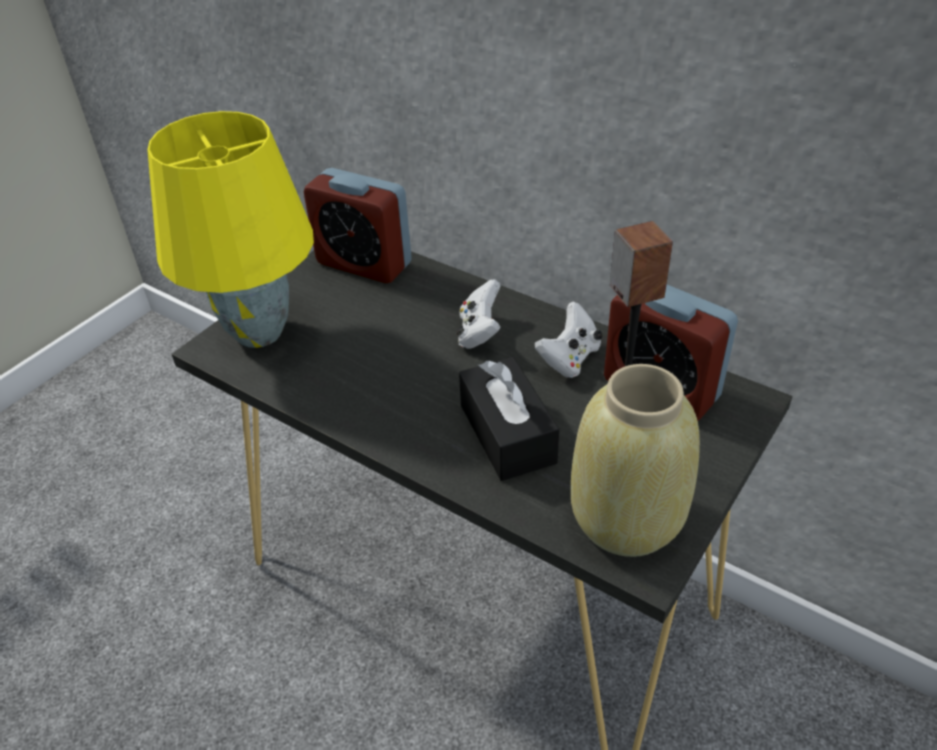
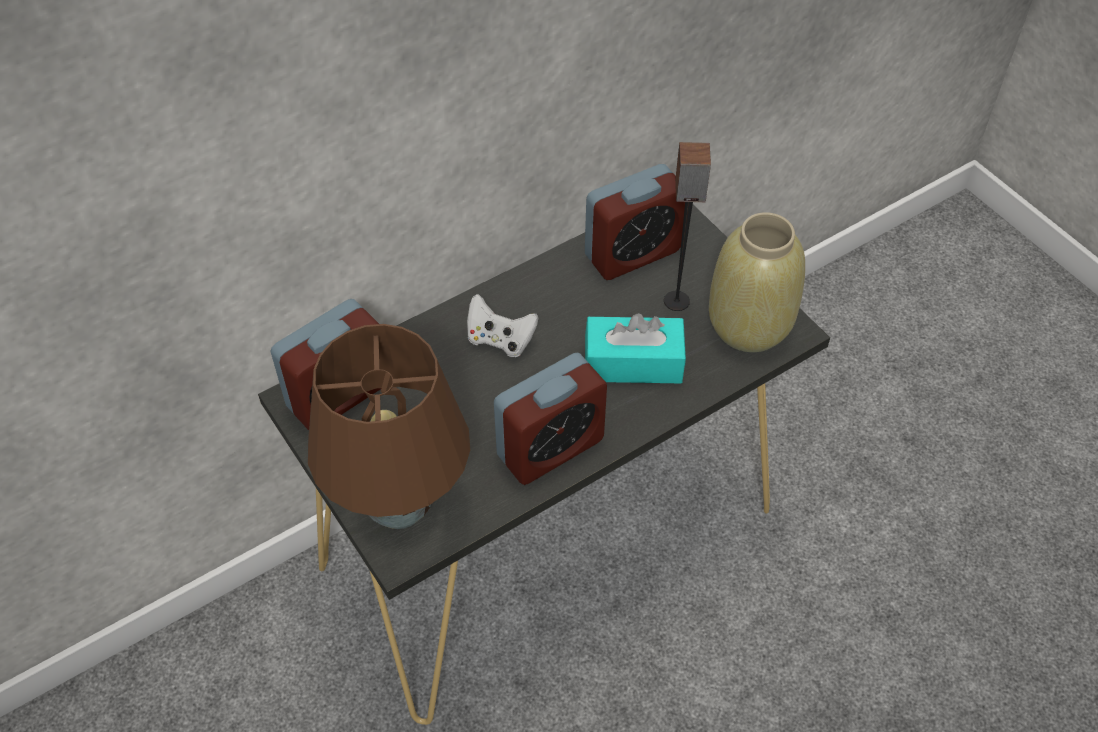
camera: 70 degrees left, 10 degrees up
(257, 333) = (399, 510): yellow table lamp -> brown table lamp
(364, 405) = (550, 448): none -> alarm clock
(507, 434) = (633, 362): black tissue box -> turquoise tissue box
(569, 359) = (568, 293): white game controller -> none

